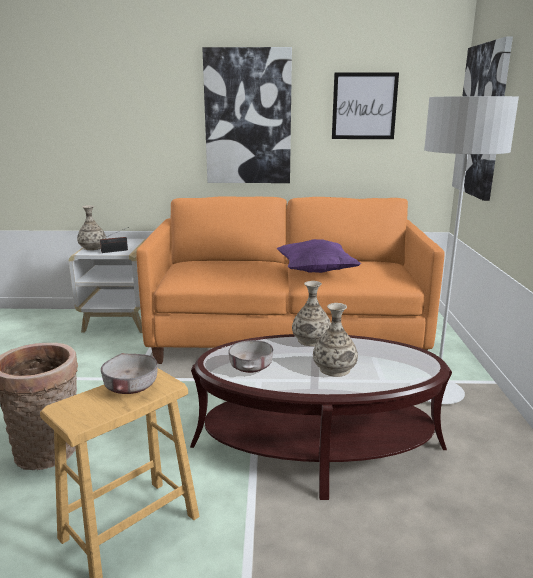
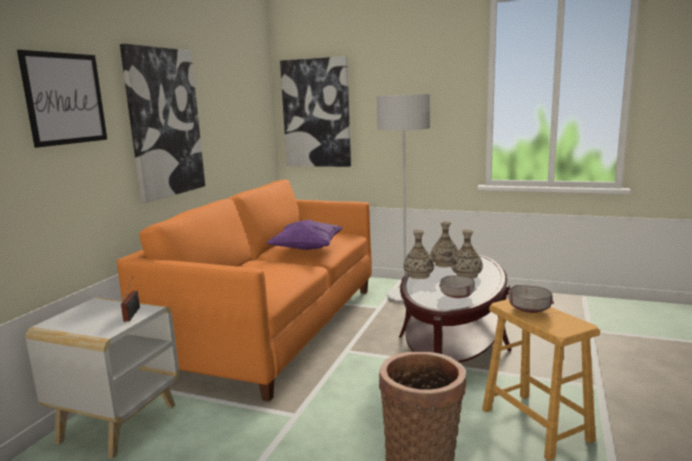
camera: 70 degrees left, 5 degrees down
(93, 247) = (89, 327): vase -> vase (444, 264)
(364, 106) = (233, 106): picture -> picture (65, 99)

